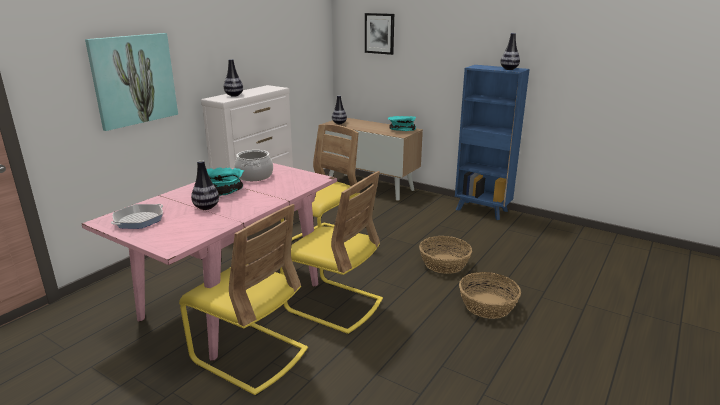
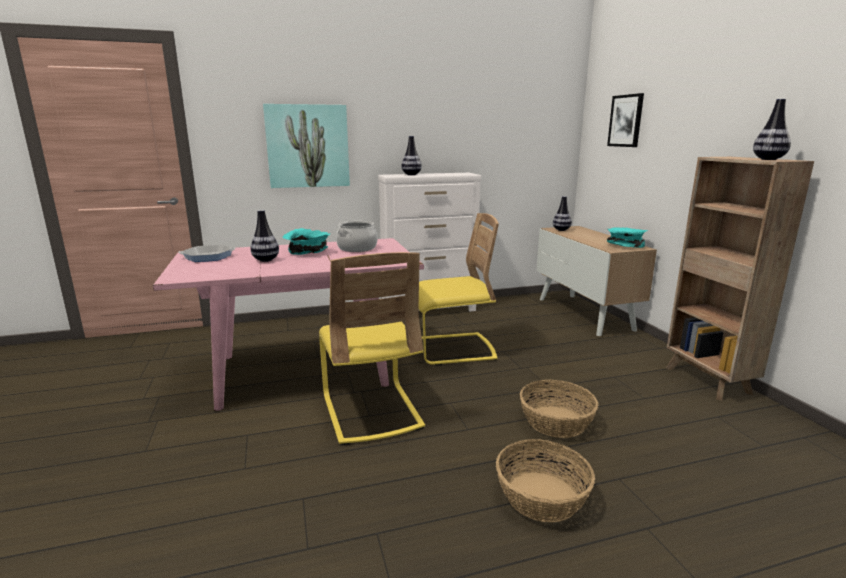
camera: 40 degrees right, 5 degrees down
(249, 356) = (242, 420): yellow chair -> none
(482, 211) = (708, 381): blue bookcase -> brown bookcase

